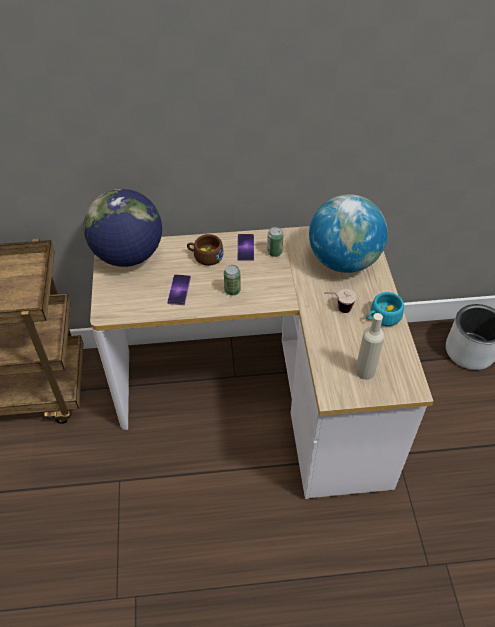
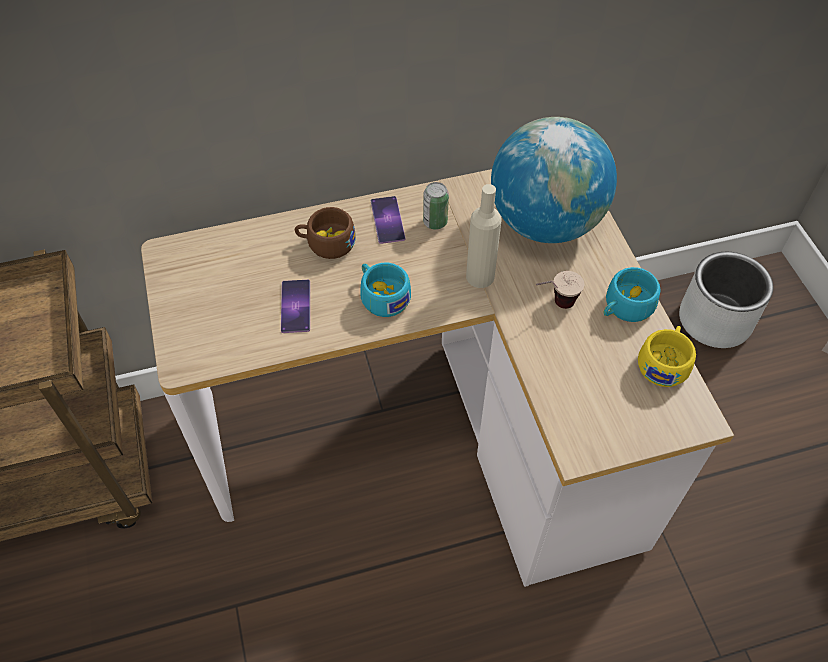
camera: 10 degrees left, 5 degrees up
(128, 255) = (200, 258): globe -> none
(232, 290) = (382, 295): can -> turquoise cup
(365, 371) = (619, 402): beige bottle -> beige bottle (480, 276)
(399, 352) = (664, 362): none -> yellow cup

